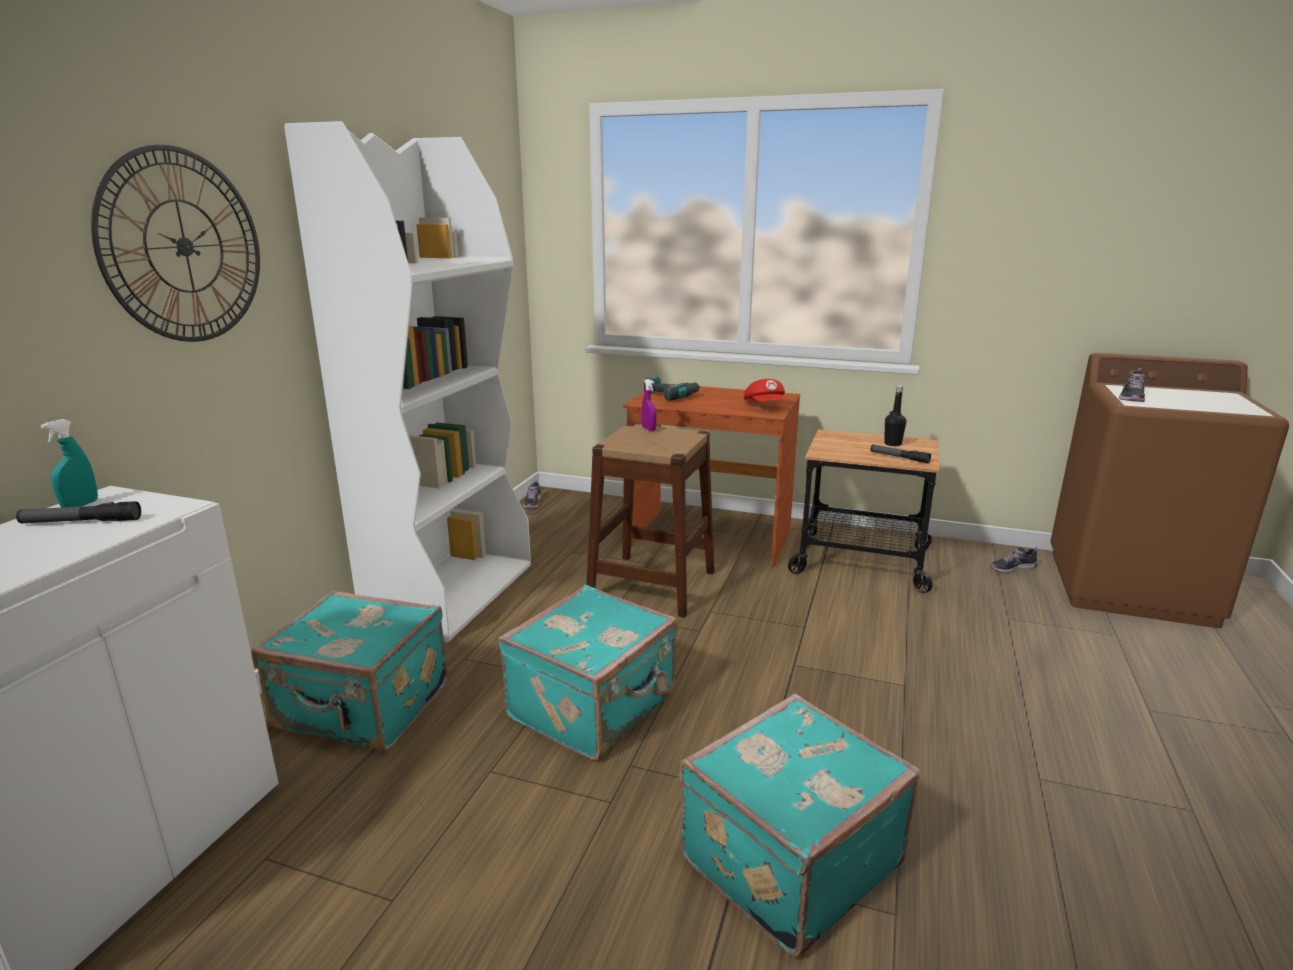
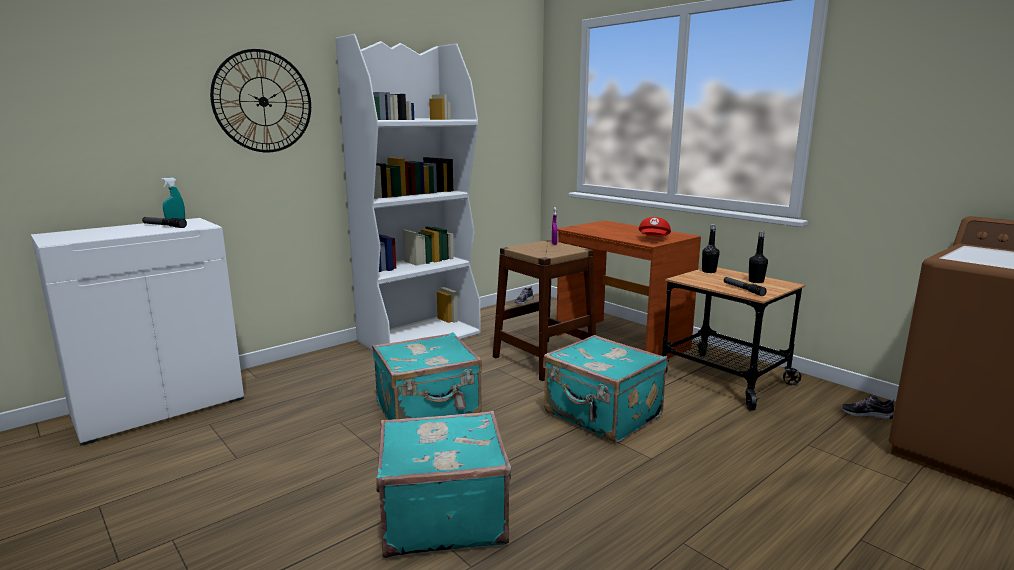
camera: 30 degrees right, 5 degrees down
(363, 708) = (315, 378): turquoise suitcase -> turquoise suitcase (602, 416)
(670, 396) = (598, 227): power drill -> none
(830, 438) = (709, 271): none -> black bottle
(1132, 397) = (964, 254): shoe -> none

